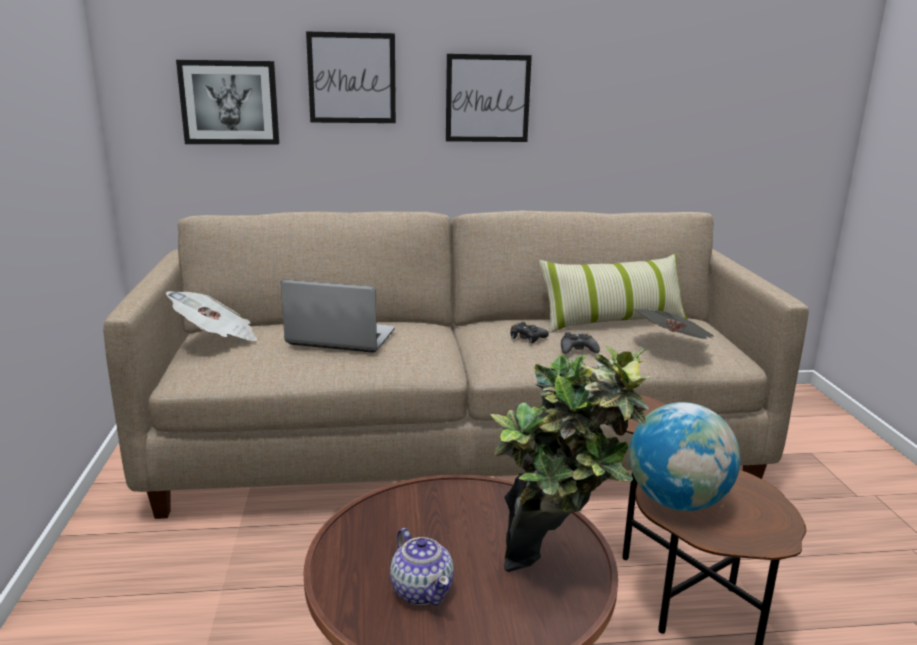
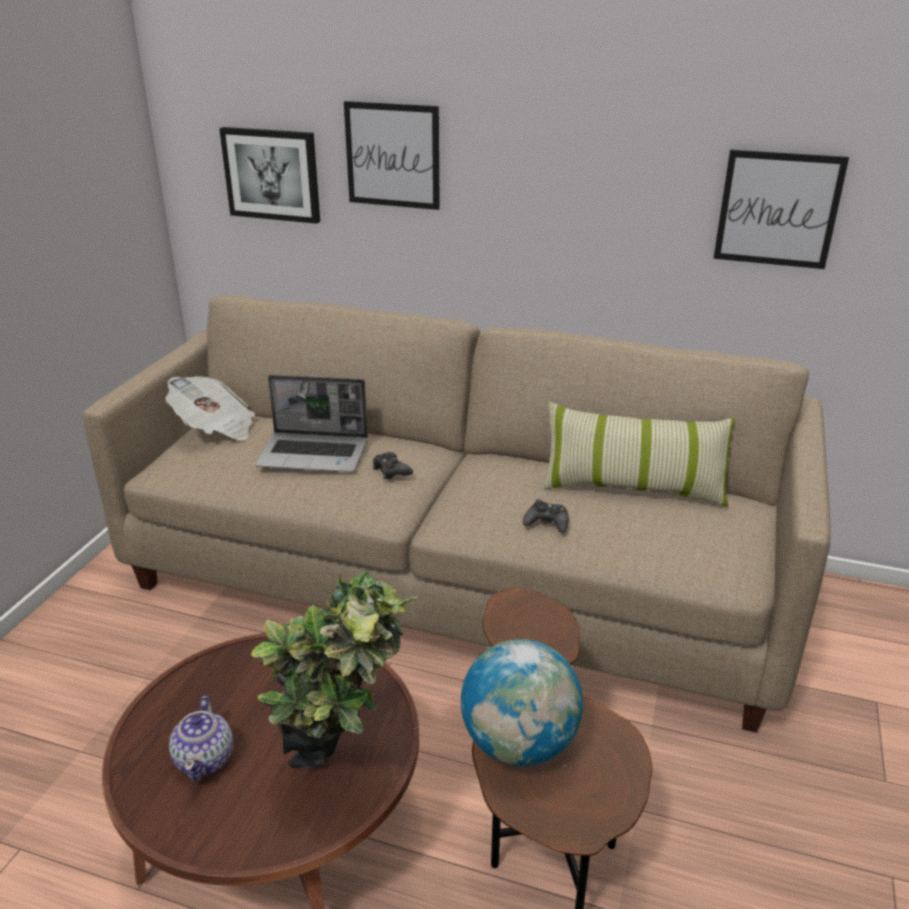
camera: 25 degrees right, 10 degrees up
(339, 338) = (315, 454): laptop -> laptop turned 150 degrees clockwise
(487, 98) = (545, 188): picture -> picture (778, 209)
(527, 338) = (507, 492): black game controller -> black game controller (391, 471)
(673, 346) = (666, 542): newspaper -> none

